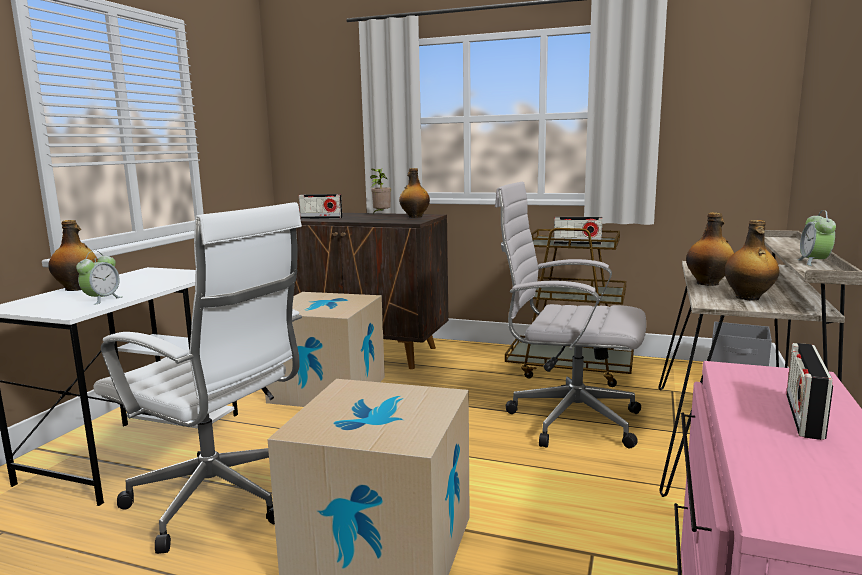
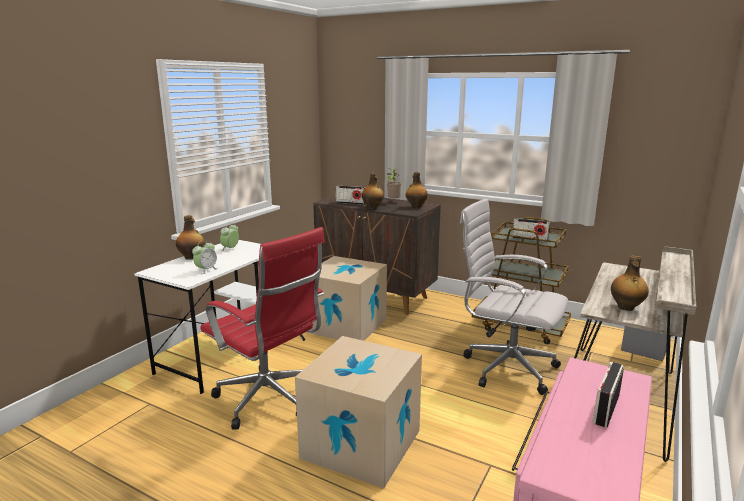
camera: 10 degrees right, 5 degrees up
(220, 502) = (270, 400): white office chair -> red office chair
(708, 283) = (606, 290): bottle -> bottle (372, 207)
(814, 262) = (677, 288): alarm clock -> alarm clock (230, 249)

